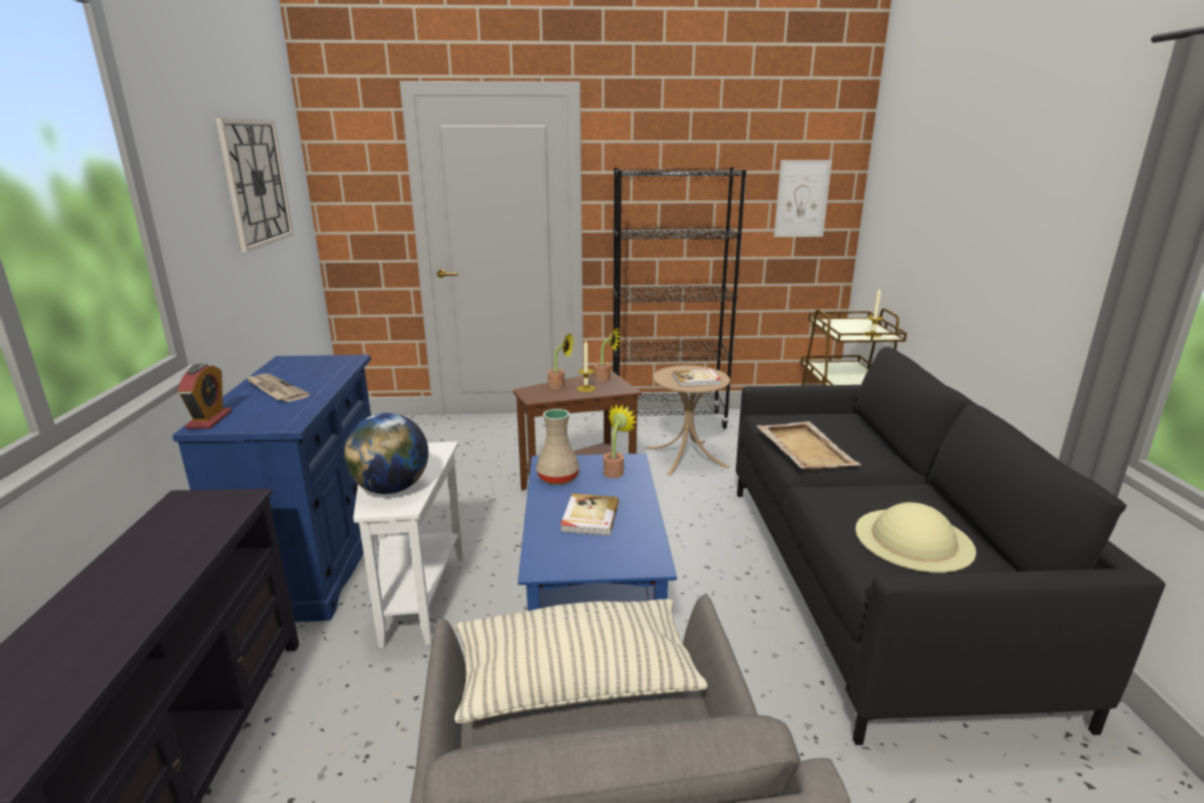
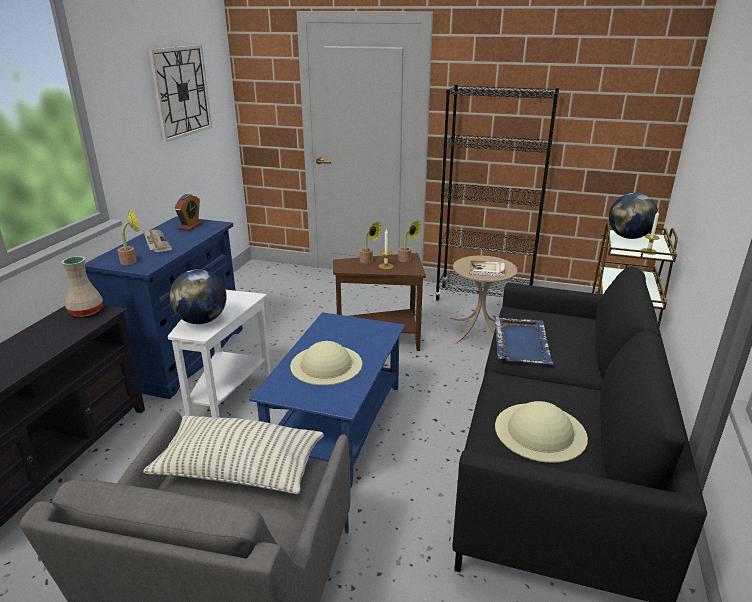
camera: 20 degrees right, 5 degrees up
(209, 420) = (106, 258): alarm clock -> alarm clock (190, 226)
(557, 478) = (326, 332): beige vase -> beige vase (85, 312)
(589, 517) = (326, 364): book -> beige hat
(615, 471) = (370, 334): potted plant -> potted plant (132, 261)
(802, 199) = (624, 118): picture -> none
(804, 448) = (521, 342): beige tray -> blue tray
(839, 324) = (628, 237): none -> globe

